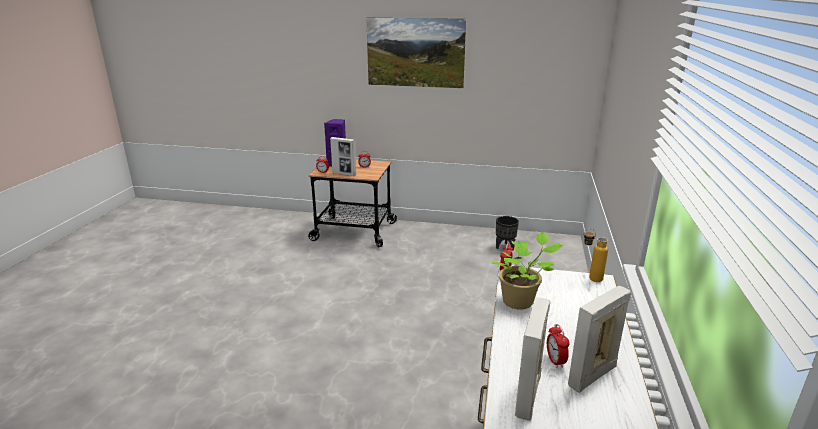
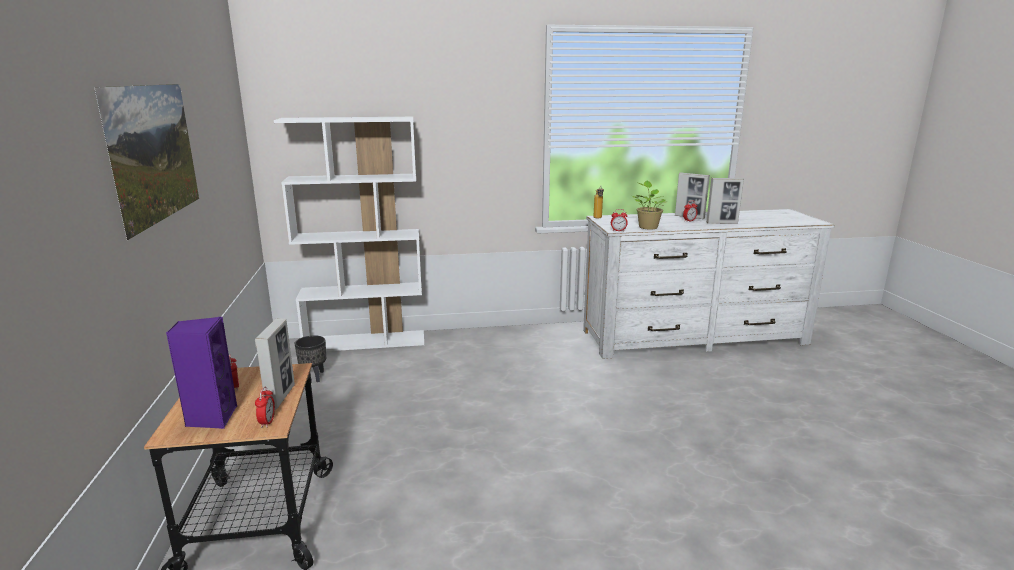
camera: 110 degrees left, 5 degrees down
(569, 270) = (366, 341): none -> white bookcase

